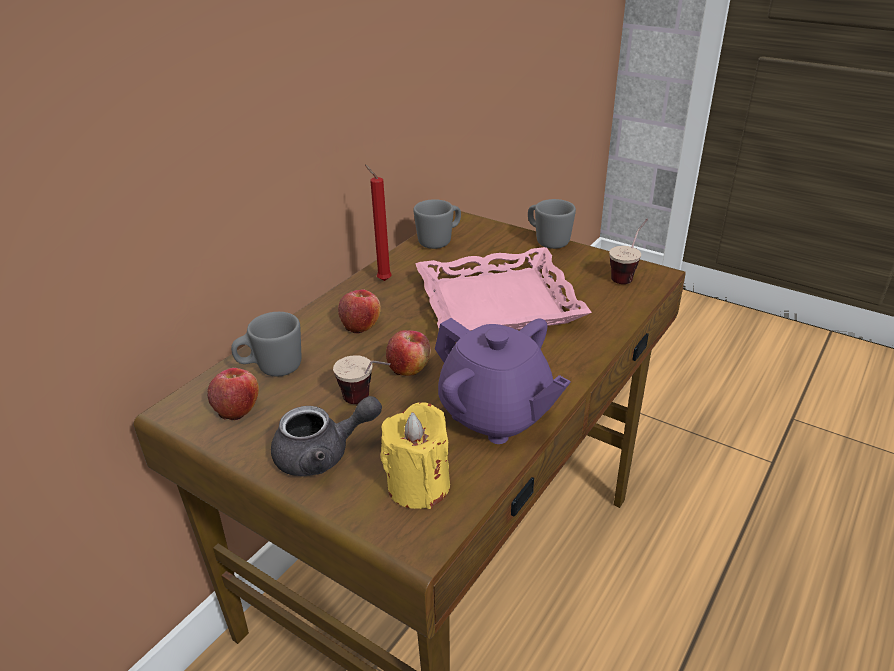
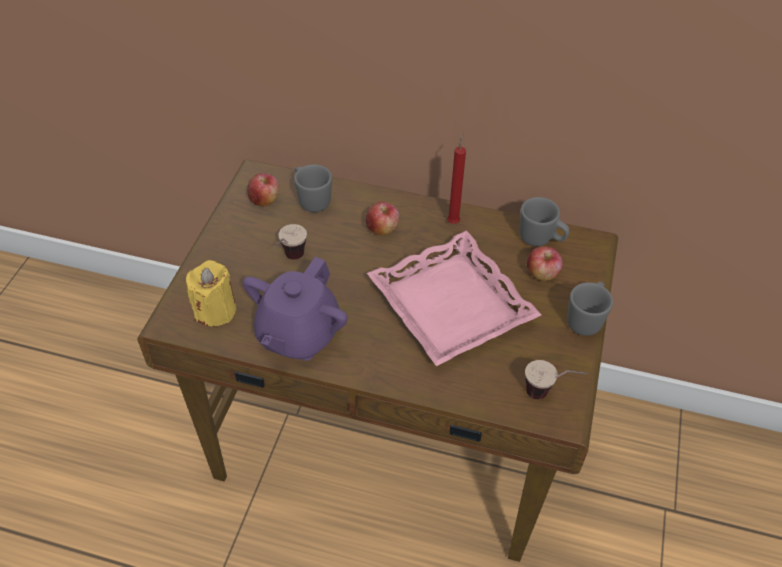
camera: 70 degrees right, 15 degrees up
(323, 454) = (232, 255): grey teapot -> none
(409, 368) = (337, 272): apple -> apple (542, 273)

